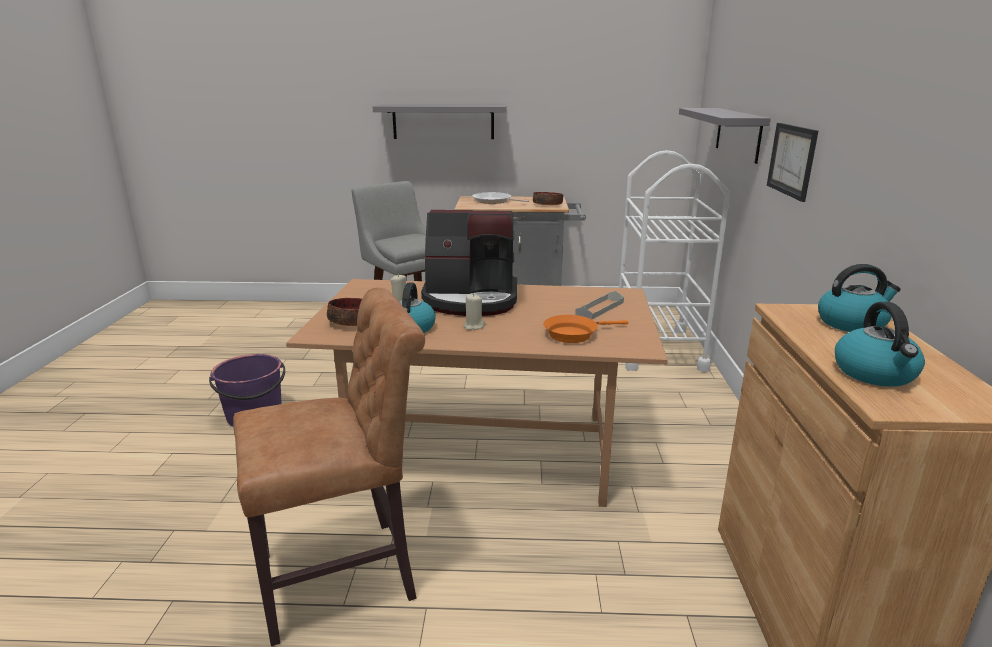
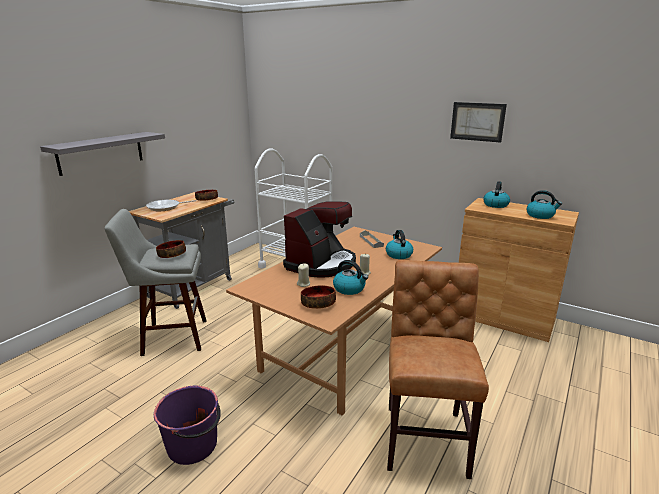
camera: 60 degrees left, 0 degrees up
(407, 241) = (172, 254): none -> bowl
(574, 334) = (398, 254): orange frying pan -> kettle
(738, 133) = (316, 134): grey shelf -> none
(792, 160) = (385, 145): picture -> picture (477, 121)

